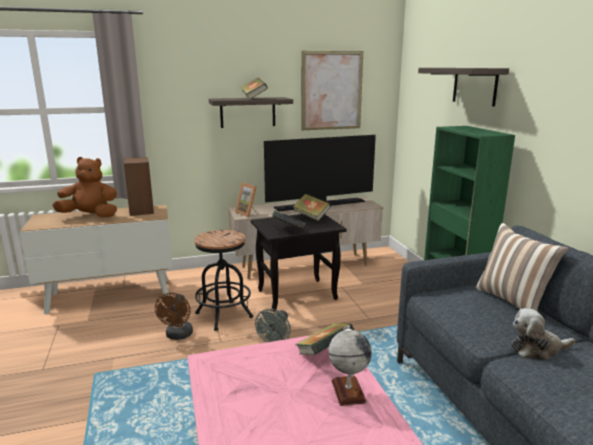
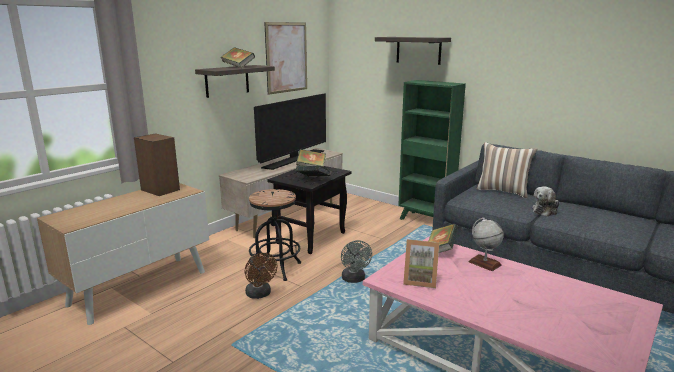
camera: 35 degrees left, 0 degrees up
(90, 216) = (116, 205): brown plush toy -> none
(248, 213) = (248, 176): picture frame -> picture frame (420, 280)

